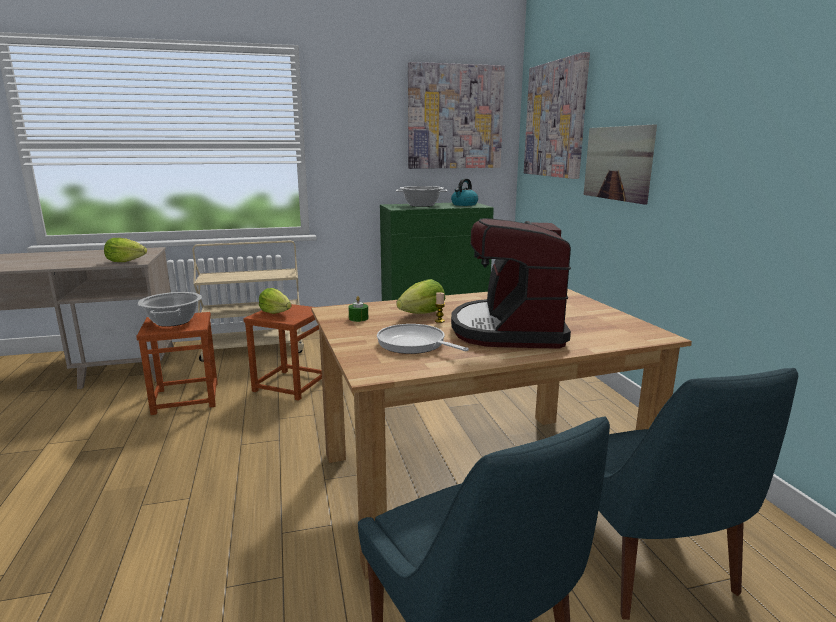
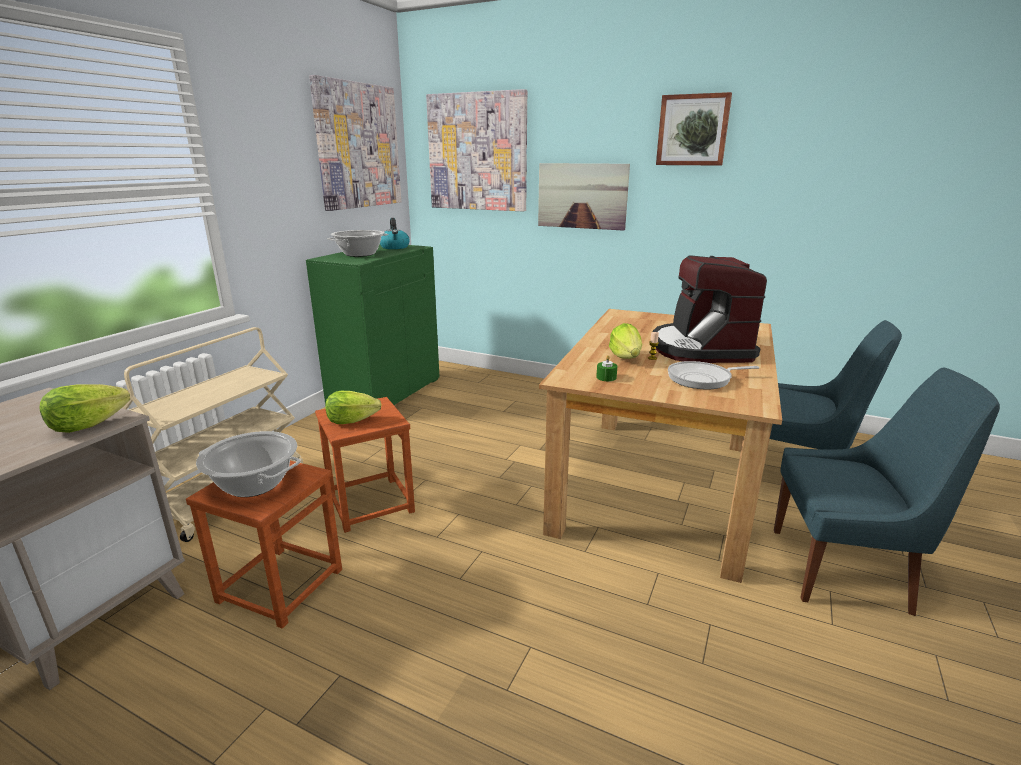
camera: 50 degrees left, 5 degrees up
(509, 330) = (700, 348): coffee machine -> coffee machine turned 45 degrees clockwise
(716, 77) = (693, 130): none -> picture

